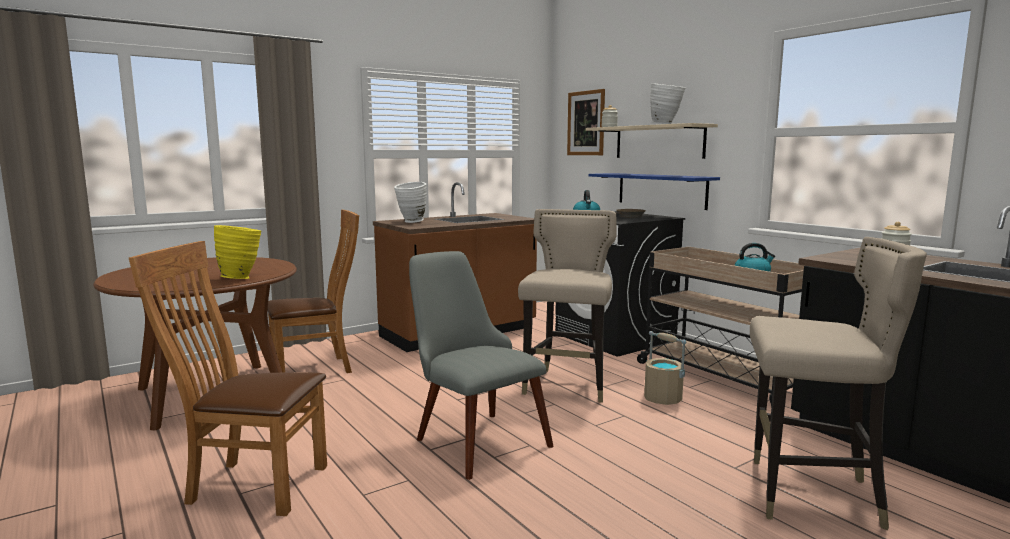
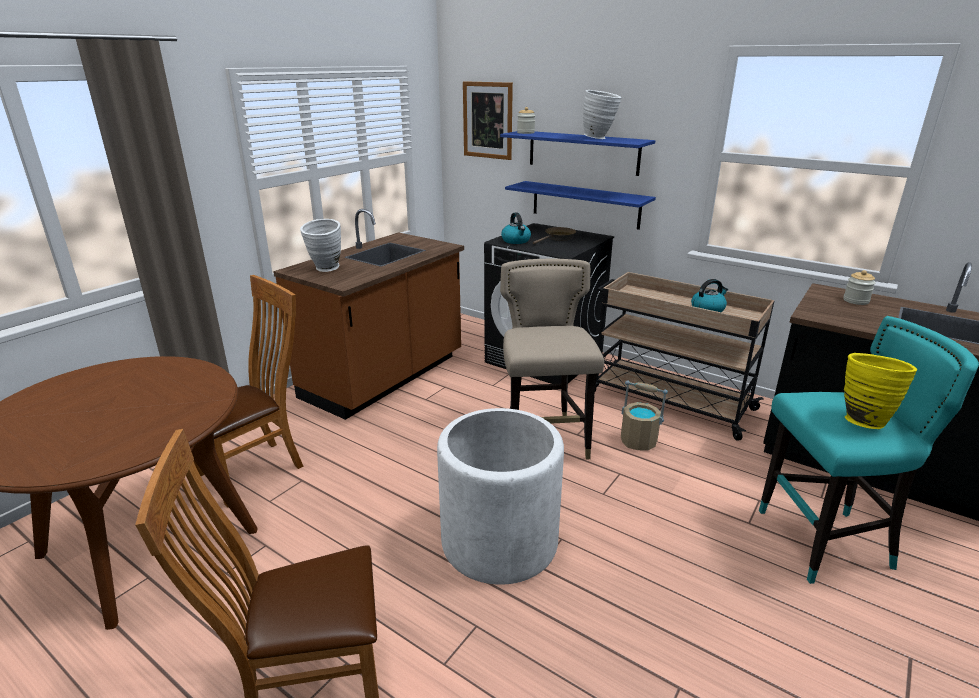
camera: 20 degrees left, 15 degrees up
(241, 278) = (184, 419): yellow vase -> yellow vase (862, 419)
(472, 437) = (499, 541): grey chair -> white planter
(658, 142) = (583, 152): beige shelf -> blue shelf
(811, 495) = (823, 543): beige stool -> turquoise stool

